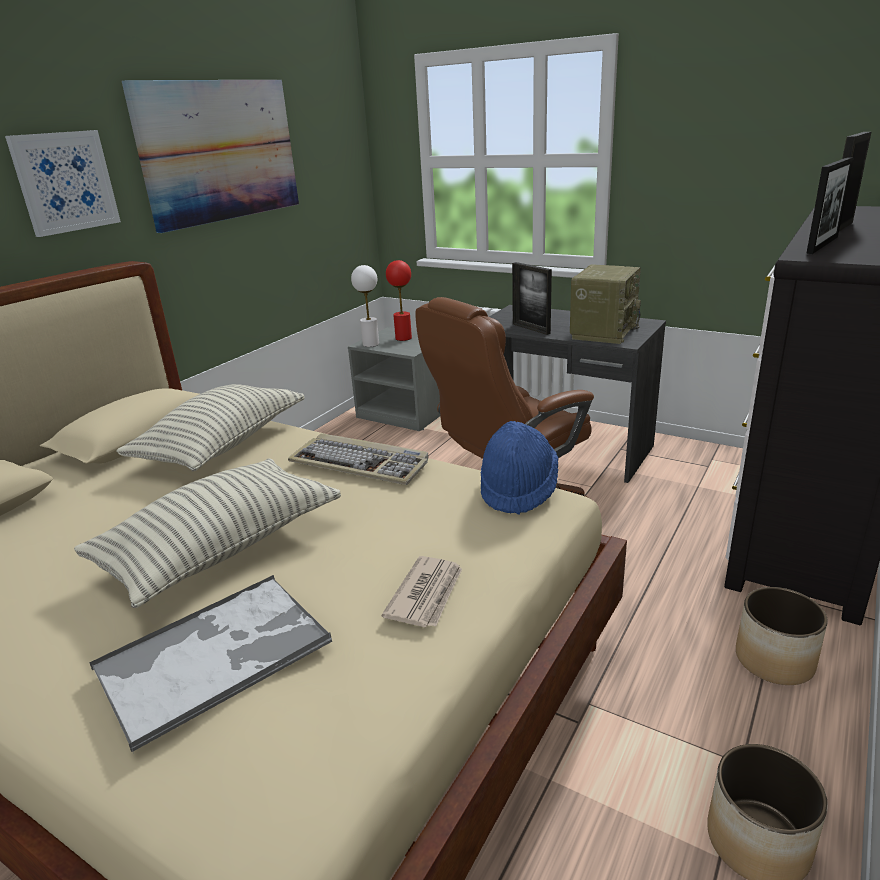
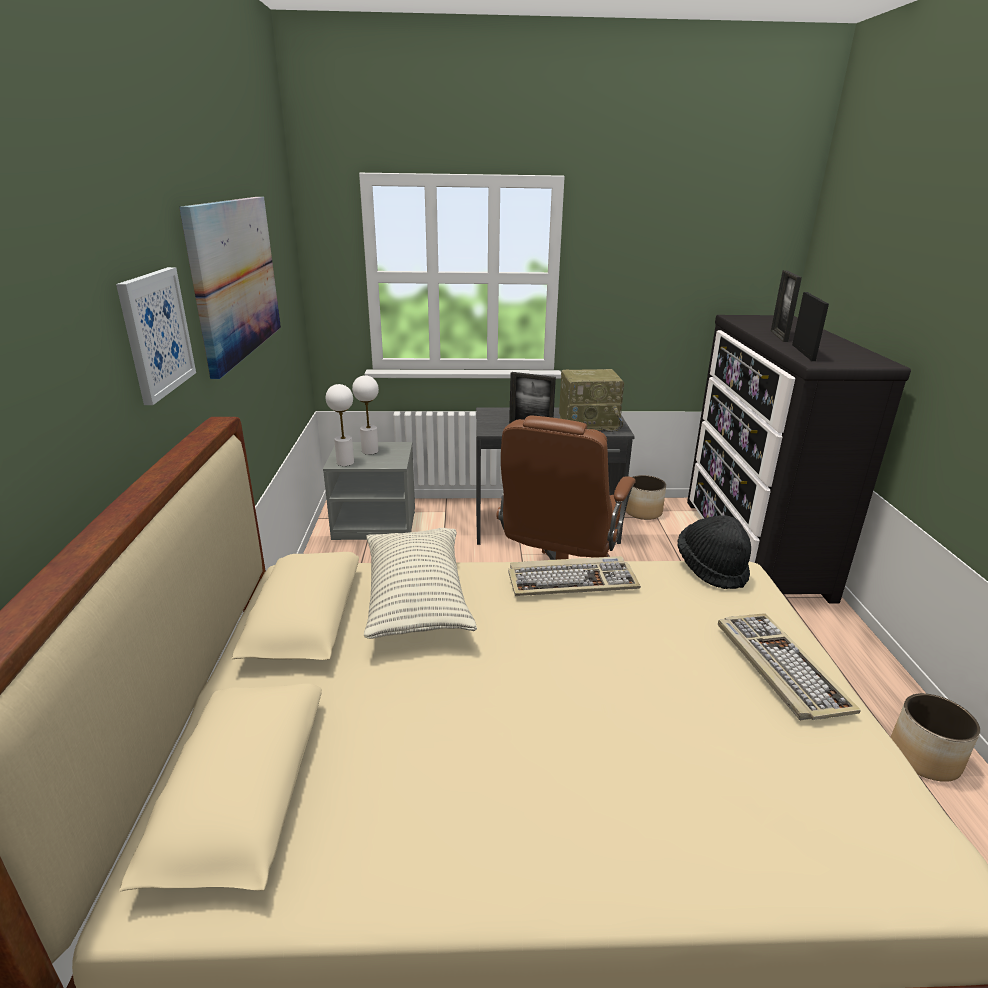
camera: 35 degrees left, 0 degrees up
(216, 654) = (731, 774): tray -> none
(221, 549) = (584, 692): pillow -> none
(403, 338) = (370, 451): red table lamp -> white table lamp
(427, 594) = (778, 667): newspaper -> keyboard
(518, 489) = (712, 568): blue hat -> black hat
(603, 332) = (589, 424): radio -> radio turned 90 degrees clockwise
(775, 660) = (825, 642): planter -> planter (643, 512)

